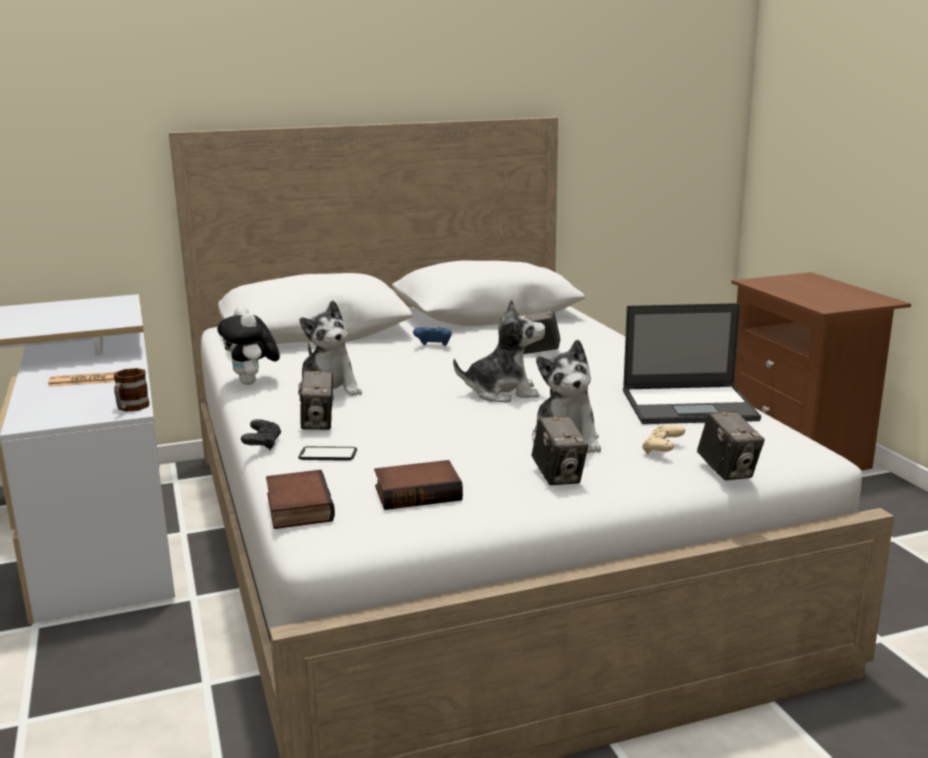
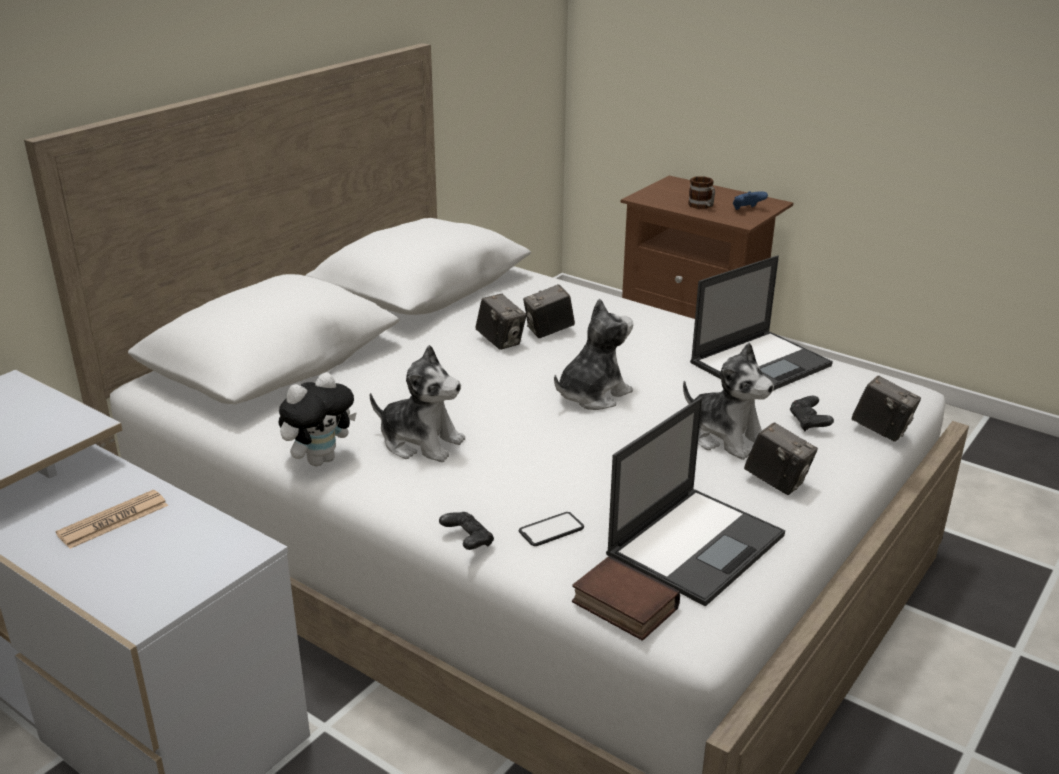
camera: 35 degrees left, 10 degrees up
(130, 408) = (241, 545): mug -> mug (702, 206)
(252, 383) = (320, 459): plush toy -> plush toy turned 75 degrees counterclockwise
(318, 423) = (480, 493): camera -> camera (500, 341)
(418, 492) = (696, 544): book -> laptop
(433, 347) = (439, 351): blue game controller -> blue game controller (747, 210)
(662, 450) = (809, 423): beige game controller -> black game controller

